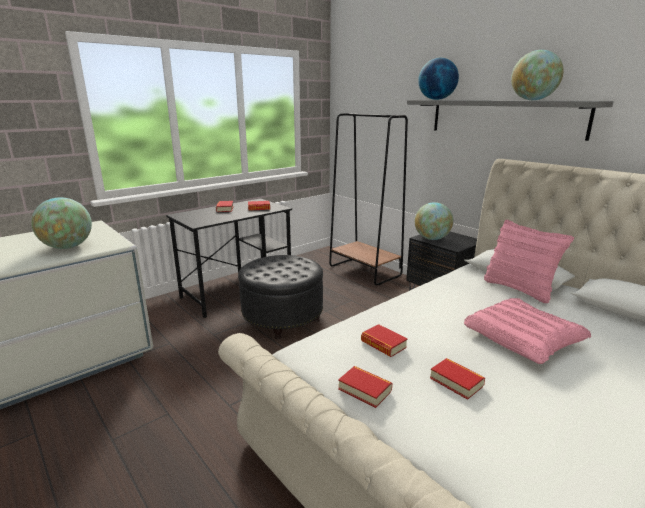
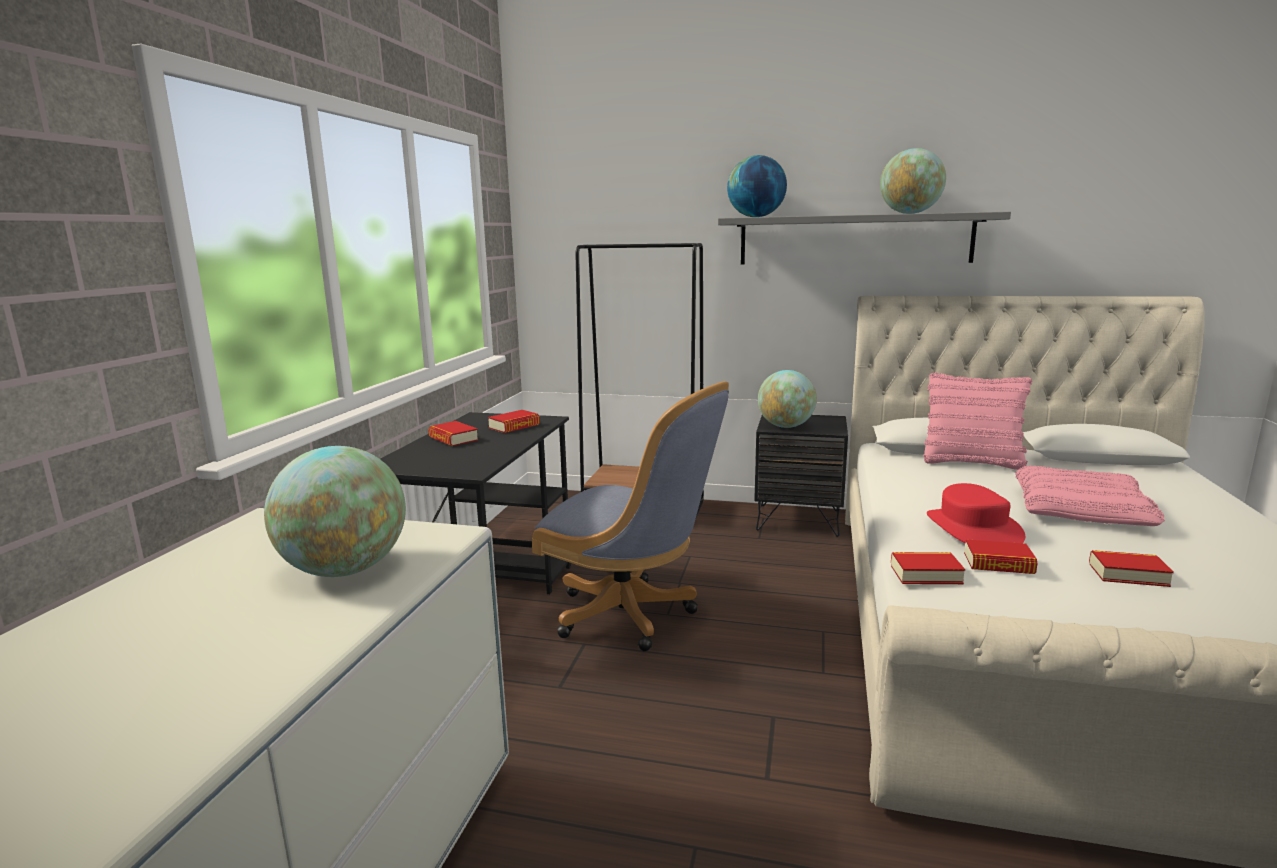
camera: 35 degrees left, 5 degrees down
(282, 319) = (635, 618): black ottoman -> blue office chair
(364, 390) = (1087, 621): book -> book (925, 574)
(415, 323) = (972, 529): none -> red hat

